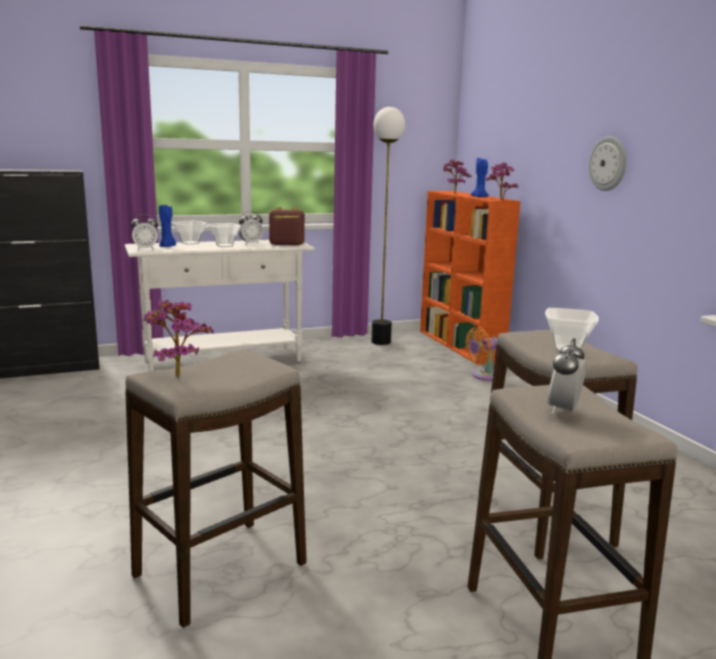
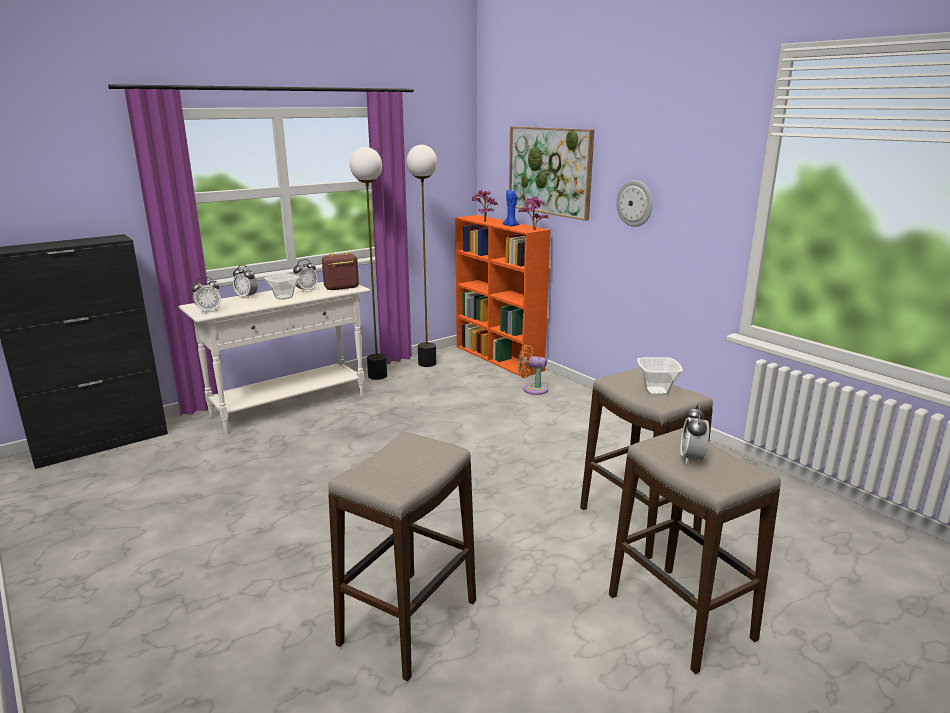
camera: 15 degrees left, 5 degrees up
(167, 246) = (228, 305): blue candle -> none
(176, 375) = (373, 473): potted plant -> none
(191, 243) = (246, 297): bowl -> alarm clock
(324, 346) = (378, 376): none -> floor lamp
(483, 376) = (532, 389): orange fan -> orange fan turned 60 degrees clockwise
(524, 136) = (549, 171): none -> picture

